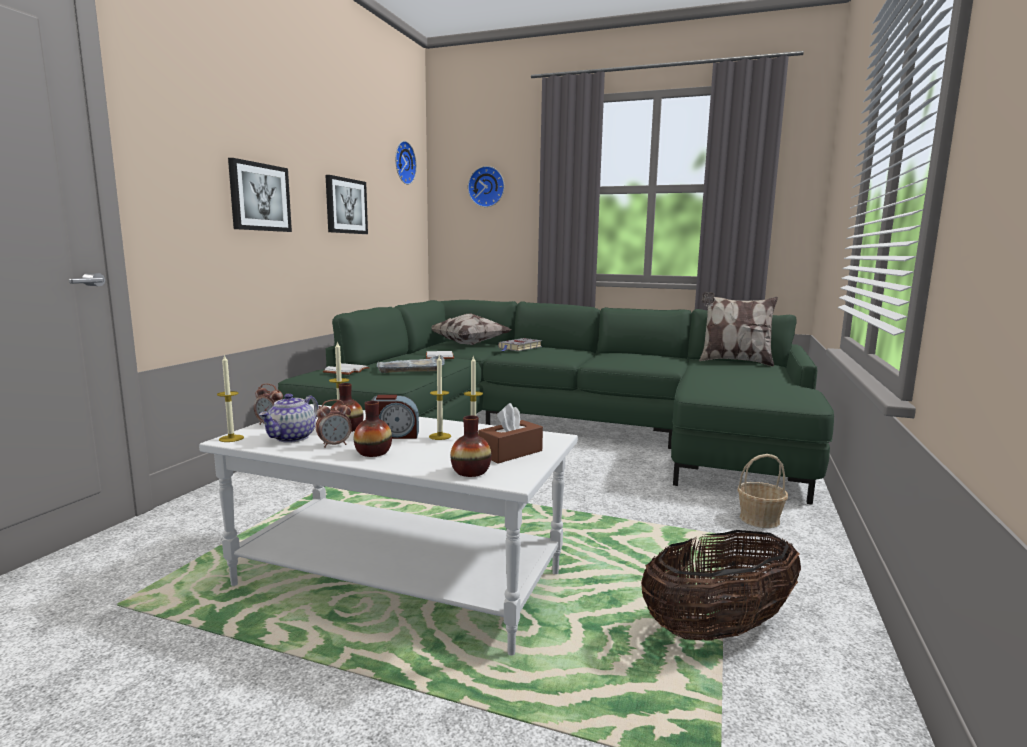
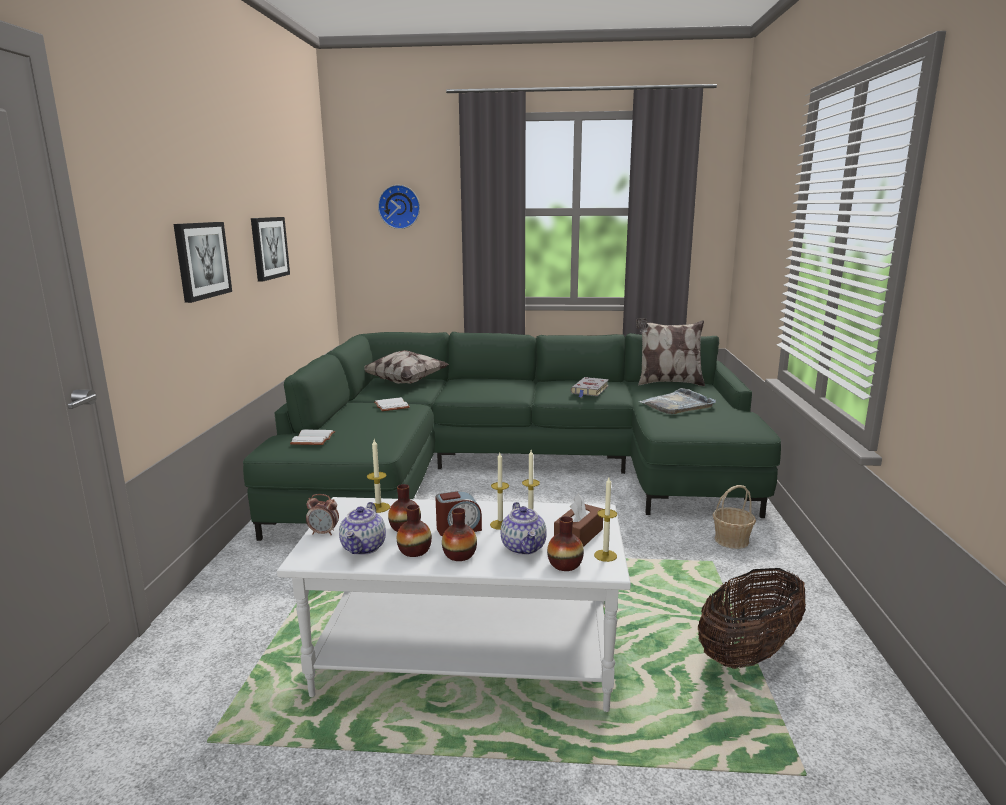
camera: 15 degrees left, 5 degrees up
(231, 438) = (304, 558): candle -> candle (605, 555)
(335, 445) = (414, 551): alarm clock -> vase
(403, 163) = (309, 185): wall clock -> none
(411, 367) = (377, 425): grey tray -> grey tray (677, 404)
(443, 455) = (524, 547): none -> teapot
(519, 348) = (462, 384): grey book -> grey book (590, 390)

